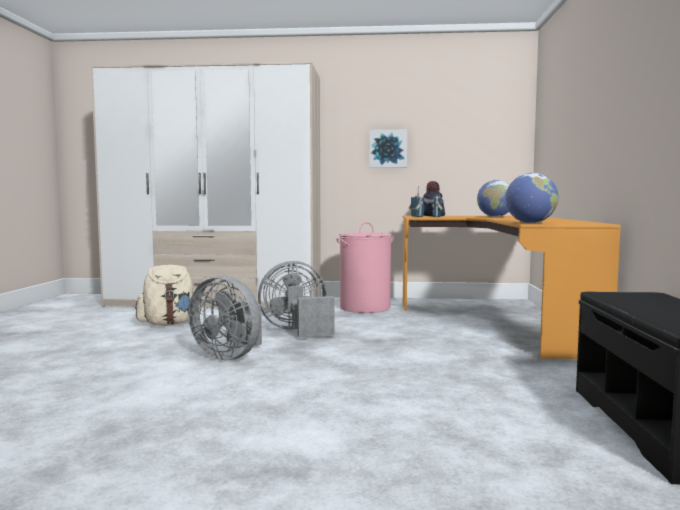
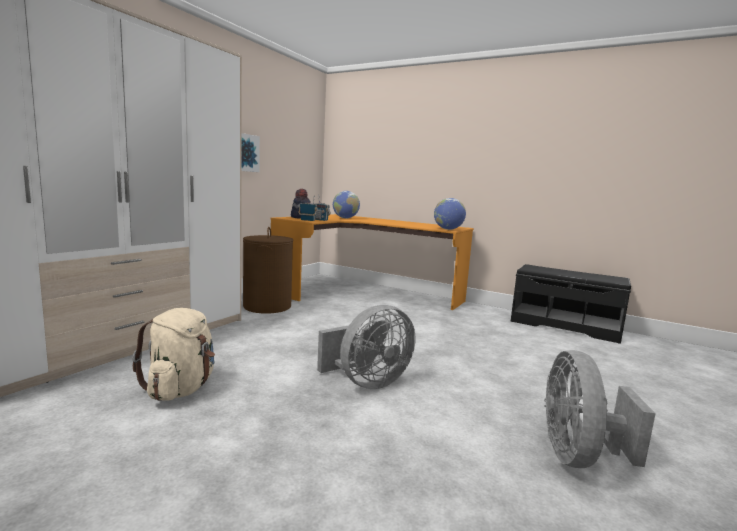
camera: 65 degrees left, 5 degrees up
(297, 331) = (311, 342): grey fan -> grey fan (579, 456)
(365, 308) = (267, 306): pink laundry basket -> brown laundry basket

